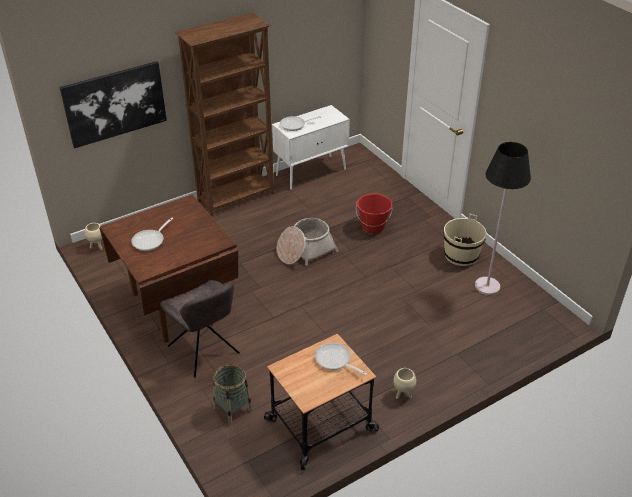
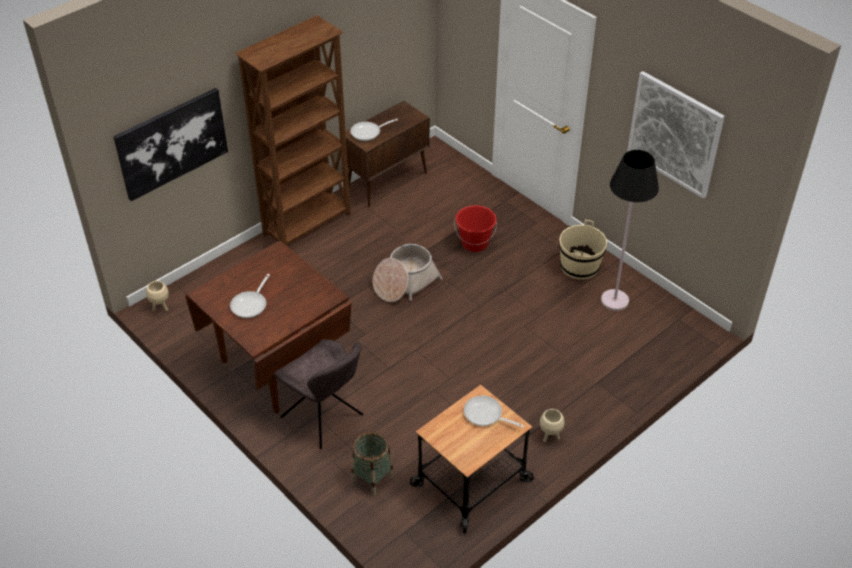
camera: 10 degrees left, 5 degrees up
(311, 172) = (387, 181): white cabinet -> brown cabinet
(550, 132) = (674, 134): none -> picture

